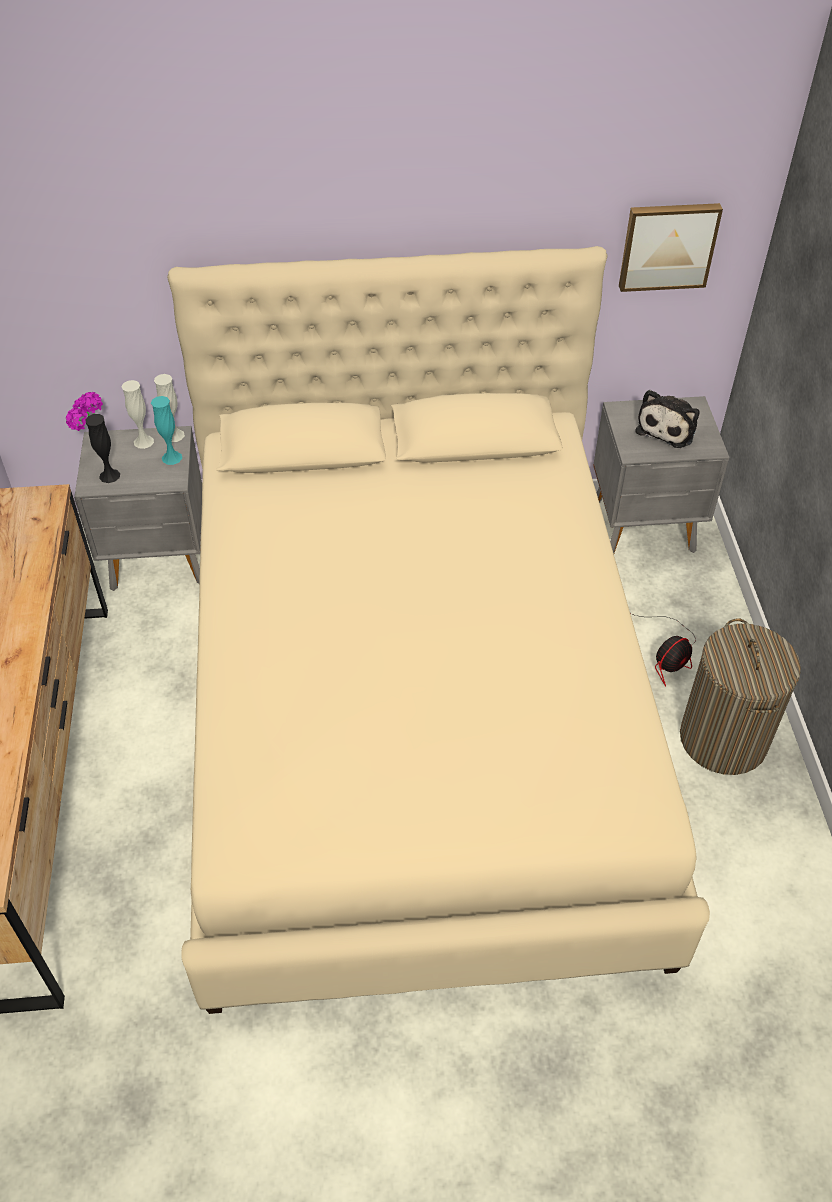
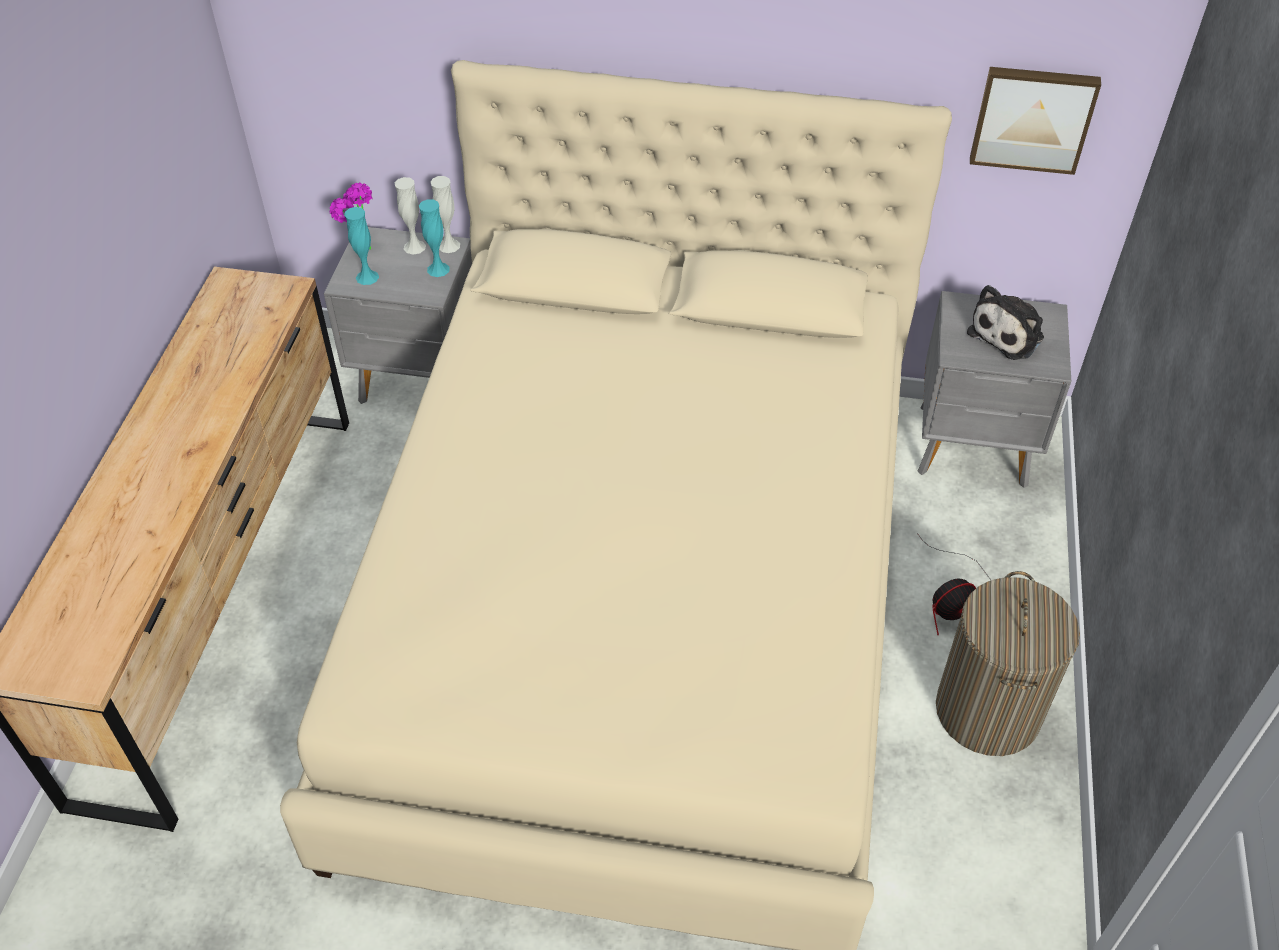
camera: 15 degrees right, 0 degrees up
(109, 475) = (367, 277): black vase -> turquoise vase

